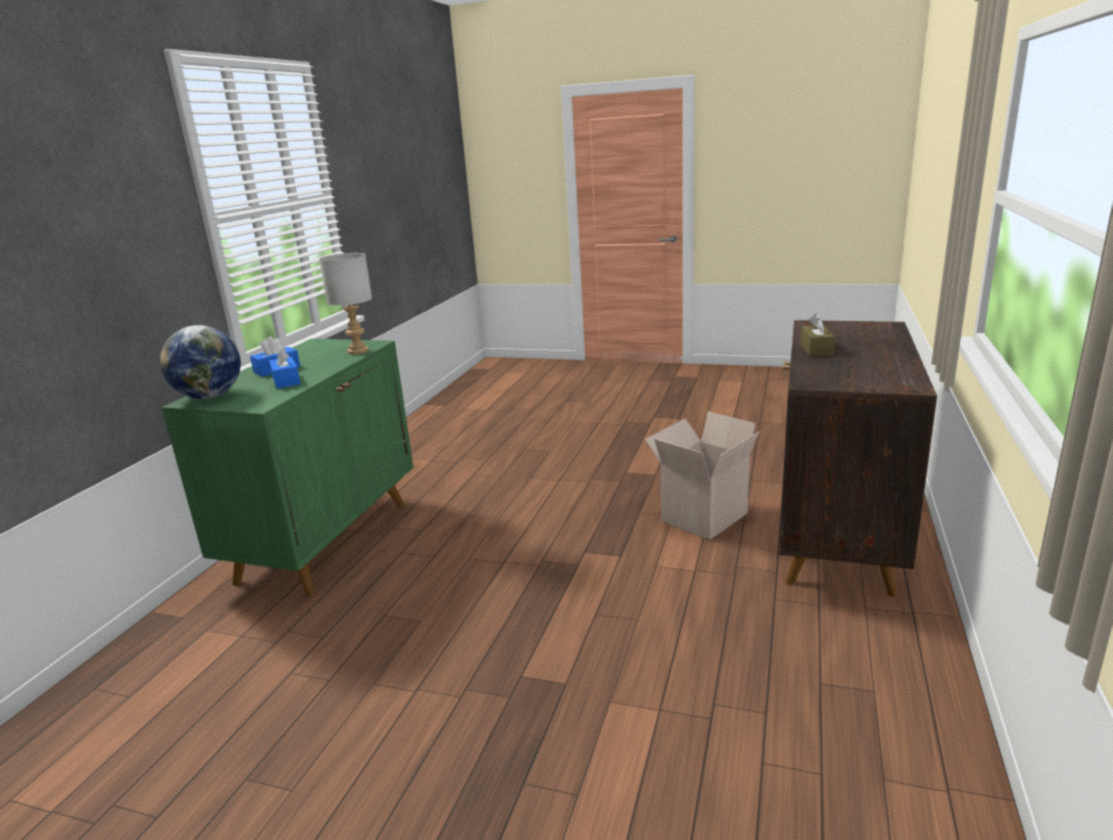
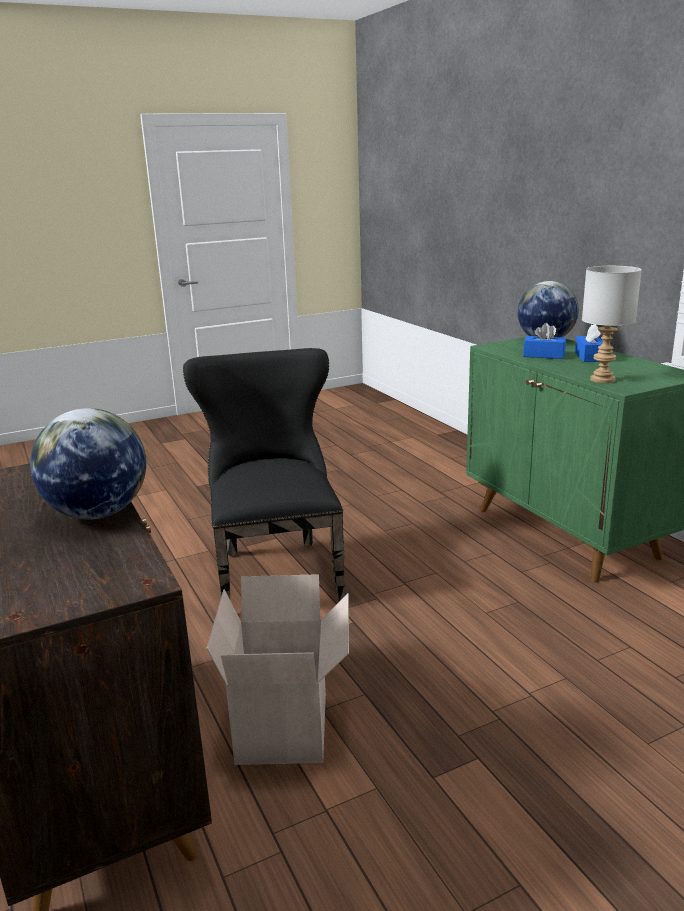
camera: 135 degrees right, 0 degrees up
(578, 628) = (275, 571): none -> black chair
(816, 349) = (97, 513): brown tissue box -> globe

